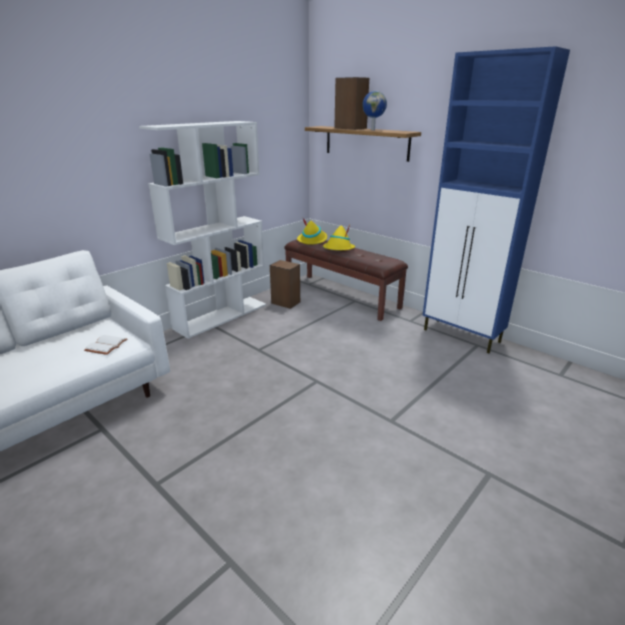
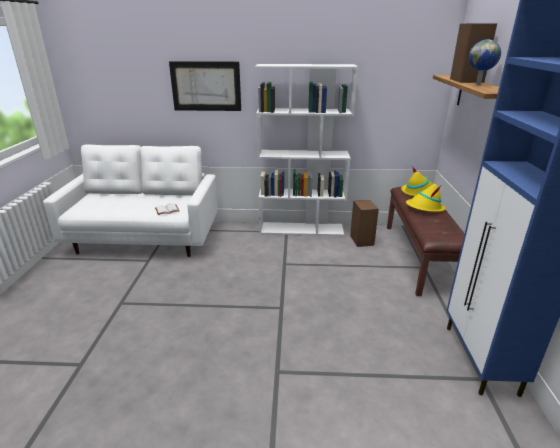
camera: 50 degrees right, 0 degrees up
(71, 163) = (206, 86): none -> picture

